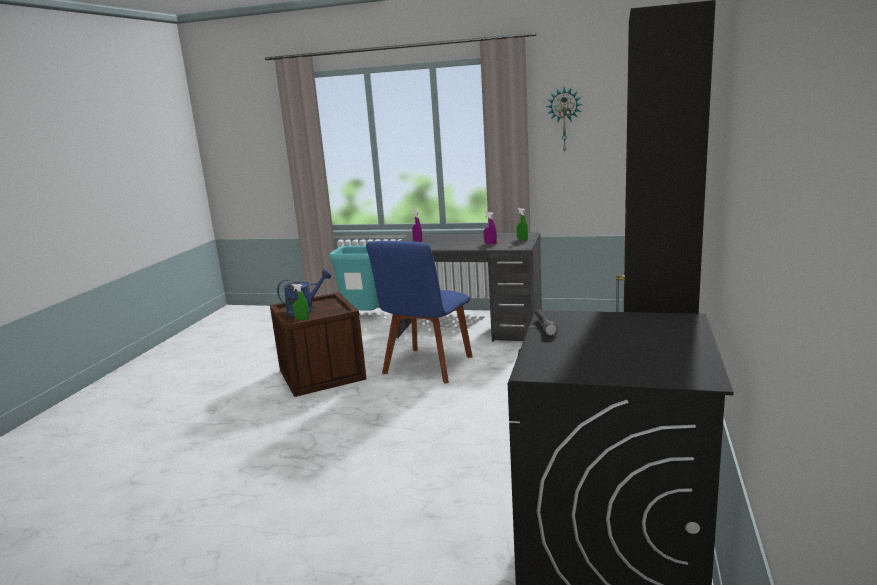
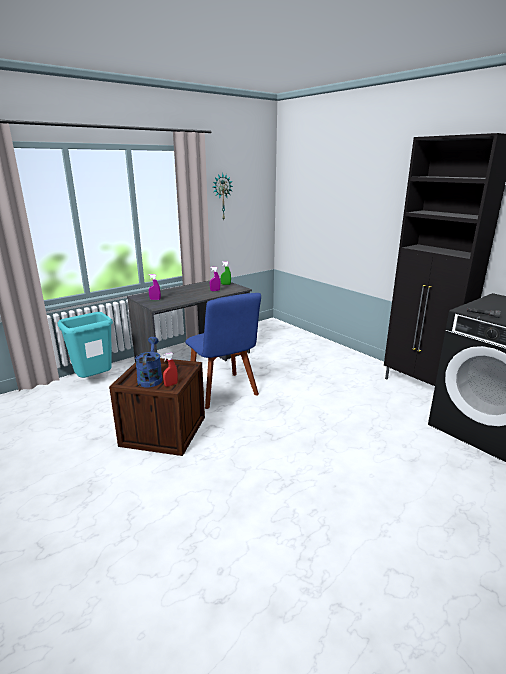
camera: 55 degrees left, 5 degrees up
(302, 319) = (171, 384): green spray bottle -> red spray bottle

